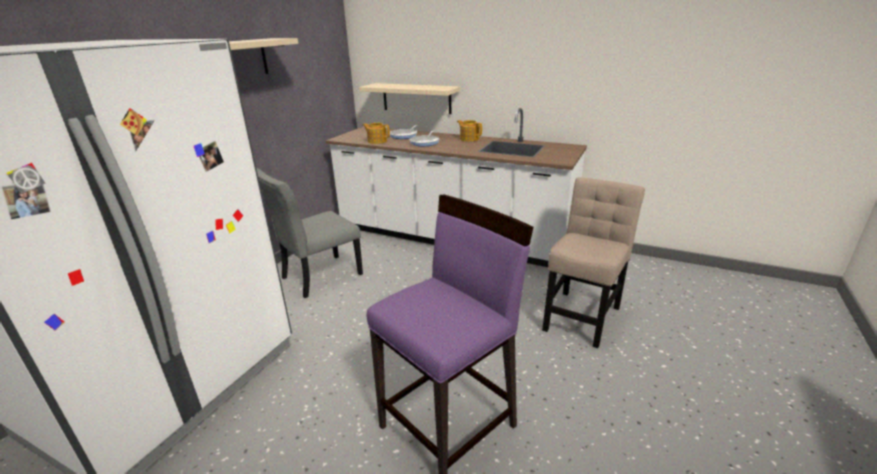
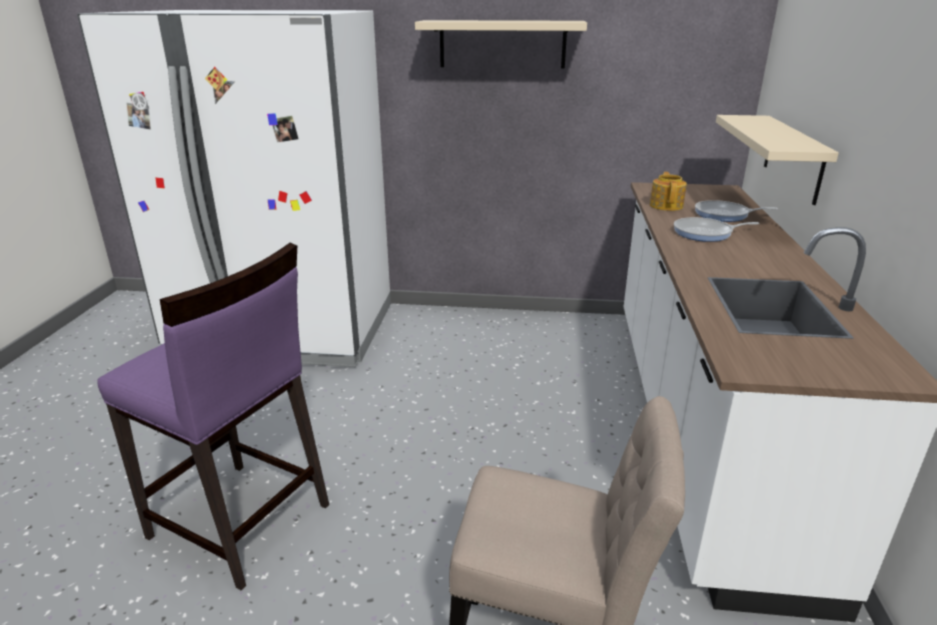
camera: 70 degrees right, 0 degrees up
(318, 277) = (495, 343): grey chair -> none
(469, 139) = (782, 260): teapot -> none

